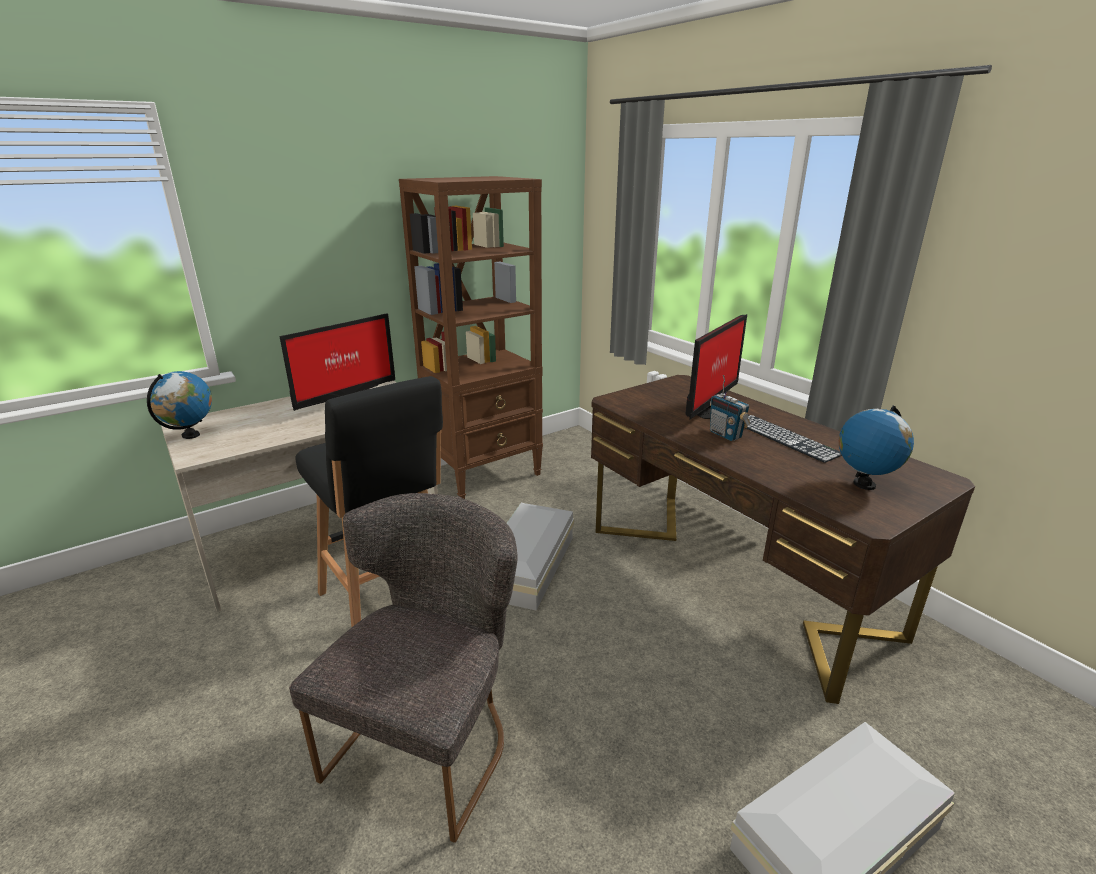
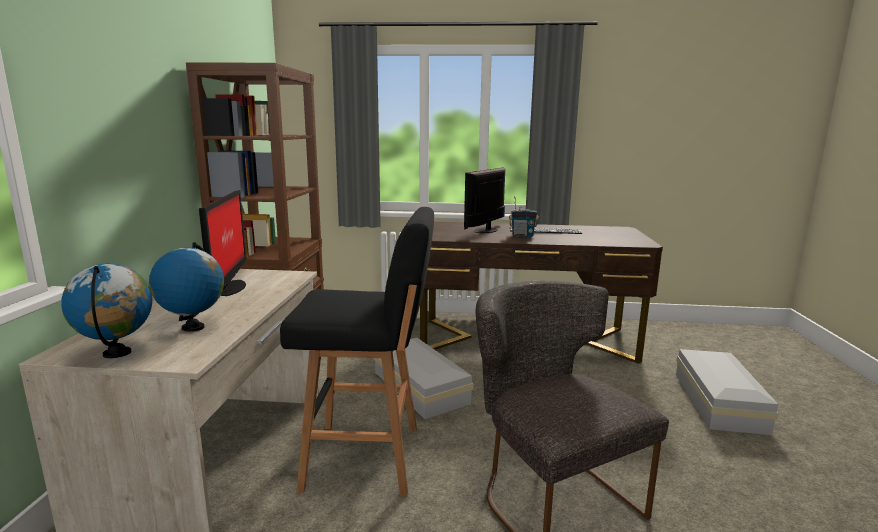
camera: 50 degrees left, 10 degrees down
(709, 410) = (487, 230): monitor -> monitor turned 135 degrees counterclockwise
(864, 484) = (611, 236): globe -> globe (193, 327)

